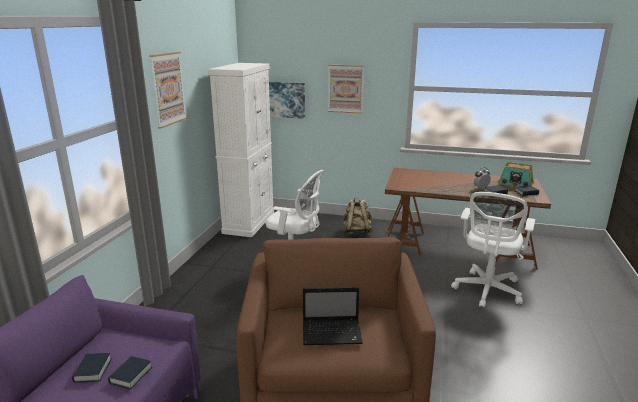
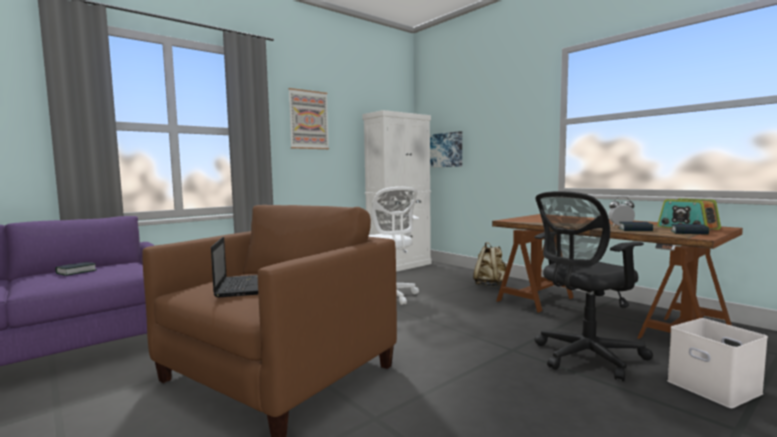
camera: 35 degrees right, 15 degrees down
(131, 375) = (84, 278): book -> none
(333, 333) = (242, 286): laptop -> laptop turned 135 degrees counterclockwise
(345, 89) = (497, 132): picture -> none
(487, 291) = (585, 357): white office chair -> black office chair
(555, 292) = (711, 387): none -> white storage box

